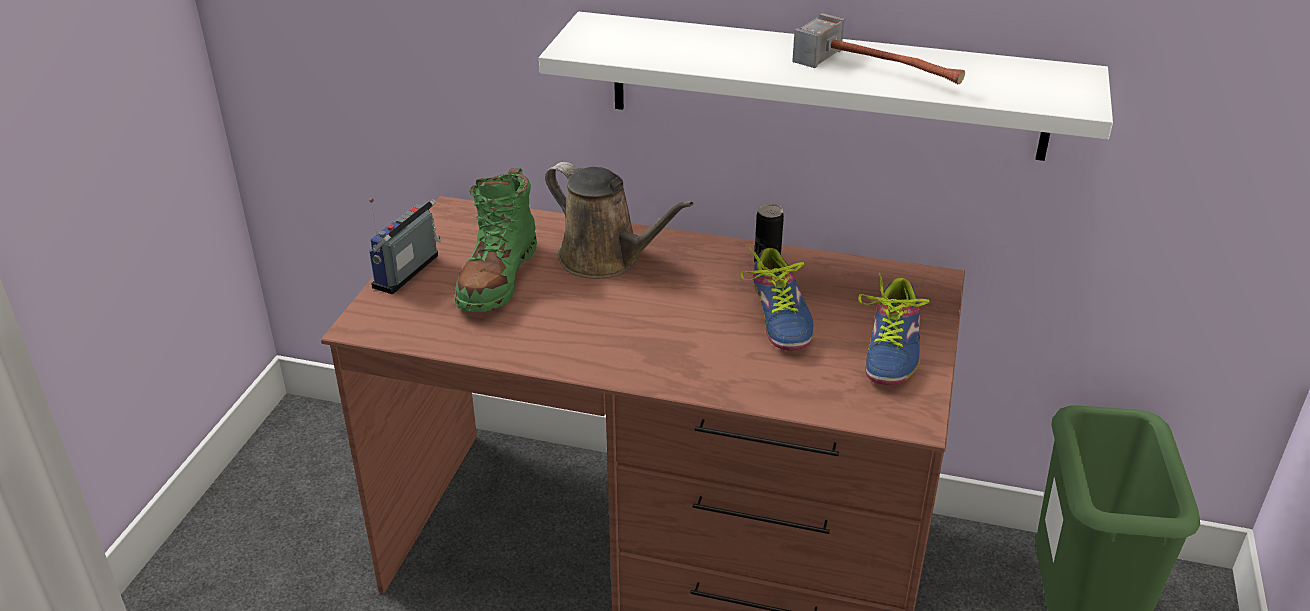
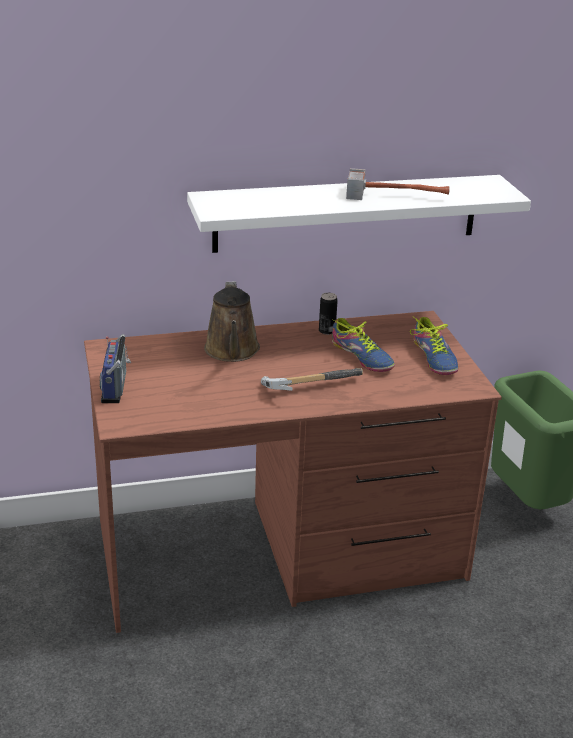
camera: 30 degrees left, 5 degrees down
(497, 278) = (176, 377): green boot -> none
(606, 259) = (232, 351): brown watering can -> brown watering can turned 75 degrees clockwise
(658, 341) = (308, 386): none -> hammer

